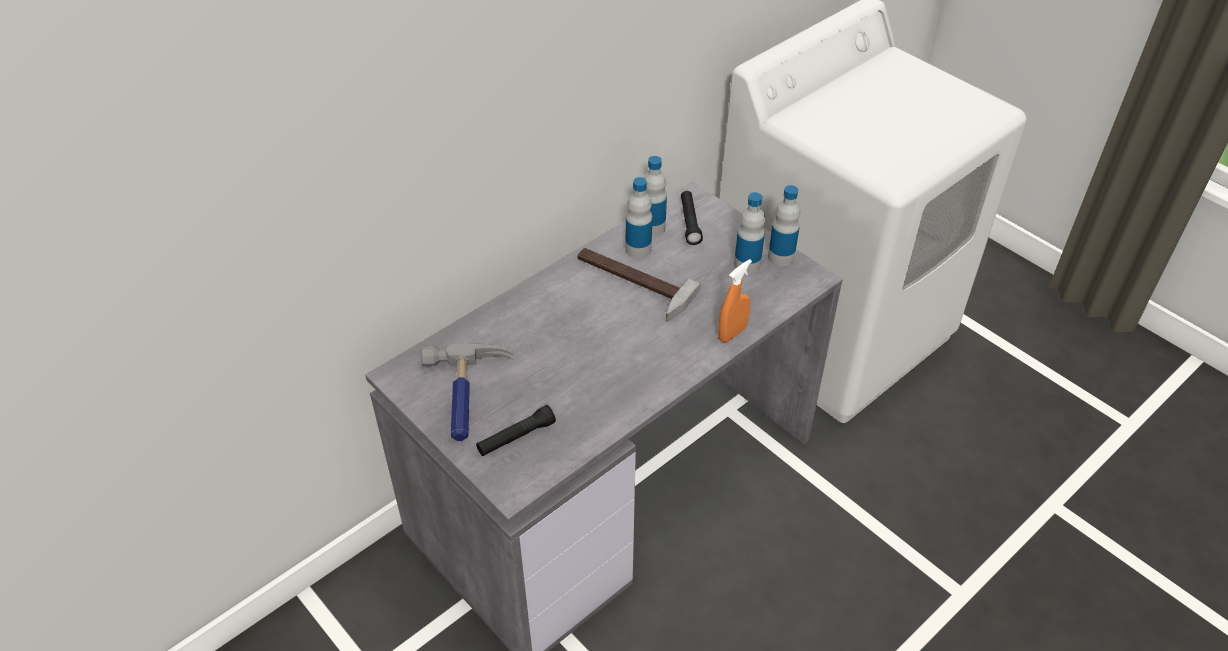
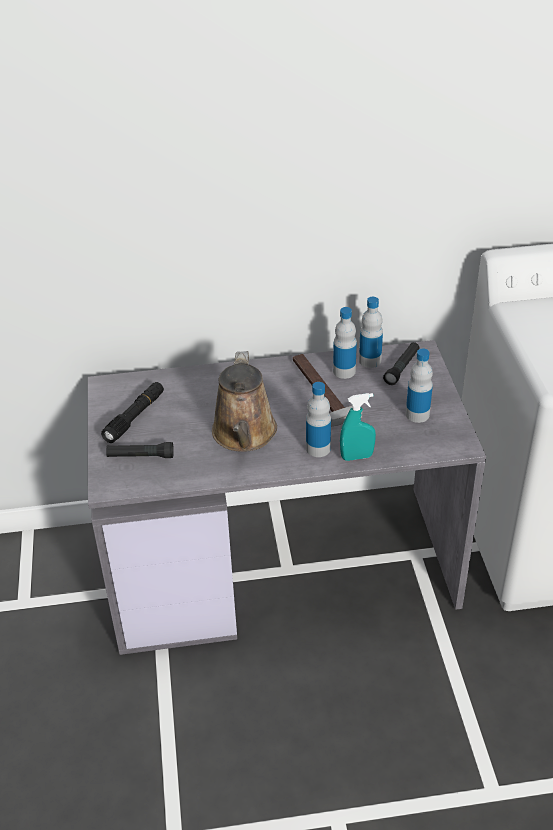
camera: 35 degrees right, 5 degrees down
(467, 397) = (135, 417): hammer -> black flashlight
(603, 362) = (244, 435): none -> brown watering can
(732, 333) = (357, 457): orange spray bottle -> turquoise spray bottle
(781, 257) = (450, 420): bottle -> bottle (318, 448)

